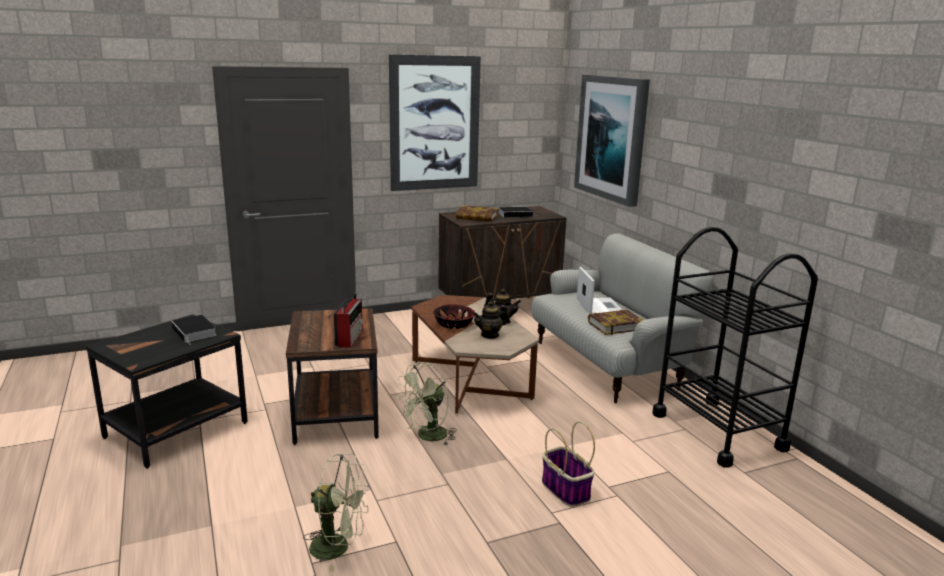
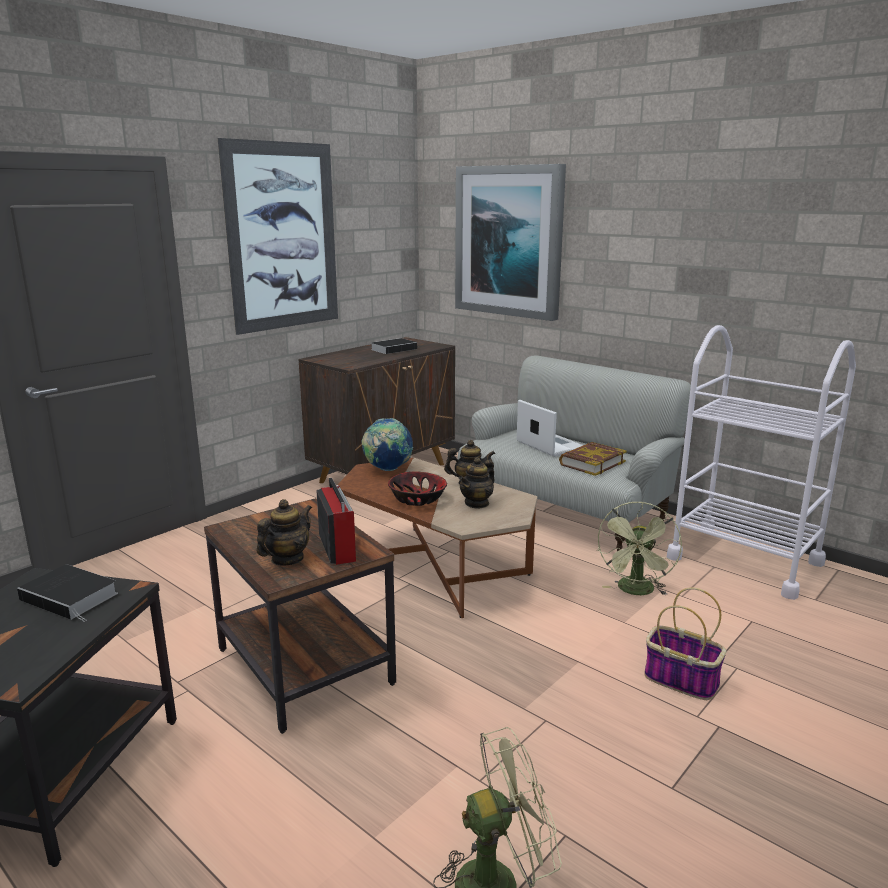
camera: 25 degrees left, 0 degrees up
(315, 338) = (287, 559): none -> teapot
(427, 437) = (457, 662): green fan -> green fan (636, 591)
(457, 302) = (387, 469): none -> globe
(476, 217) = (353, 358): book -> none
(718, 431) = (744, 560): black cart -> white cart

